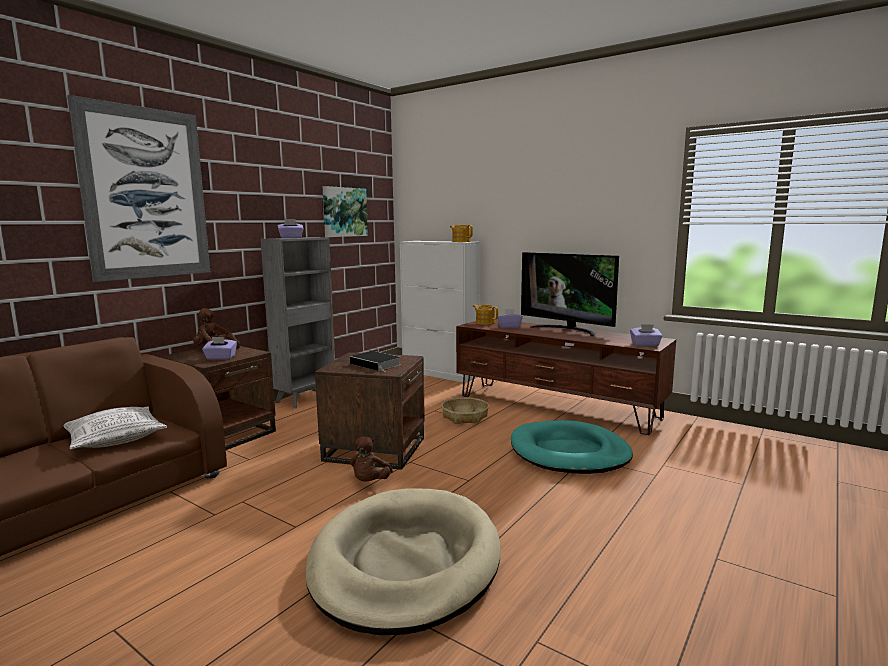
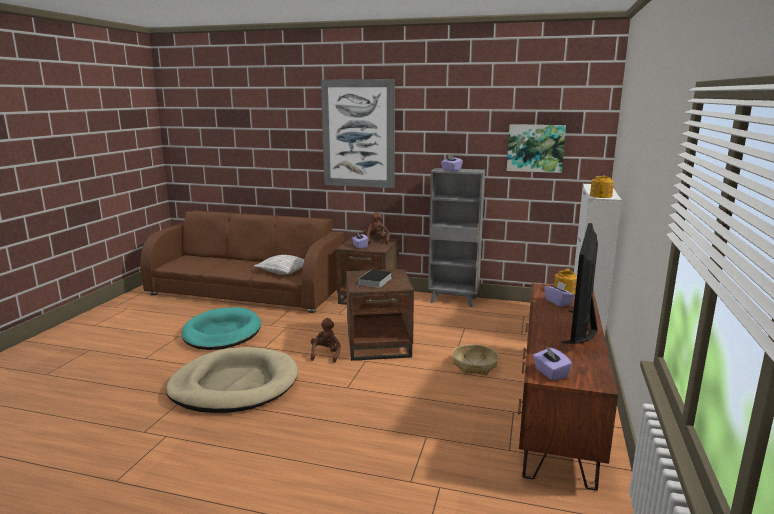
camera: 70 degrees right, 5 degrees up
(370, 482) = (326, 354): brown plush toy -> brown plush toy turned 105 degrees clockwise
(569, 452) = (431, 427): turquoise dog bed -> turquoise dog bed (222, 333)

